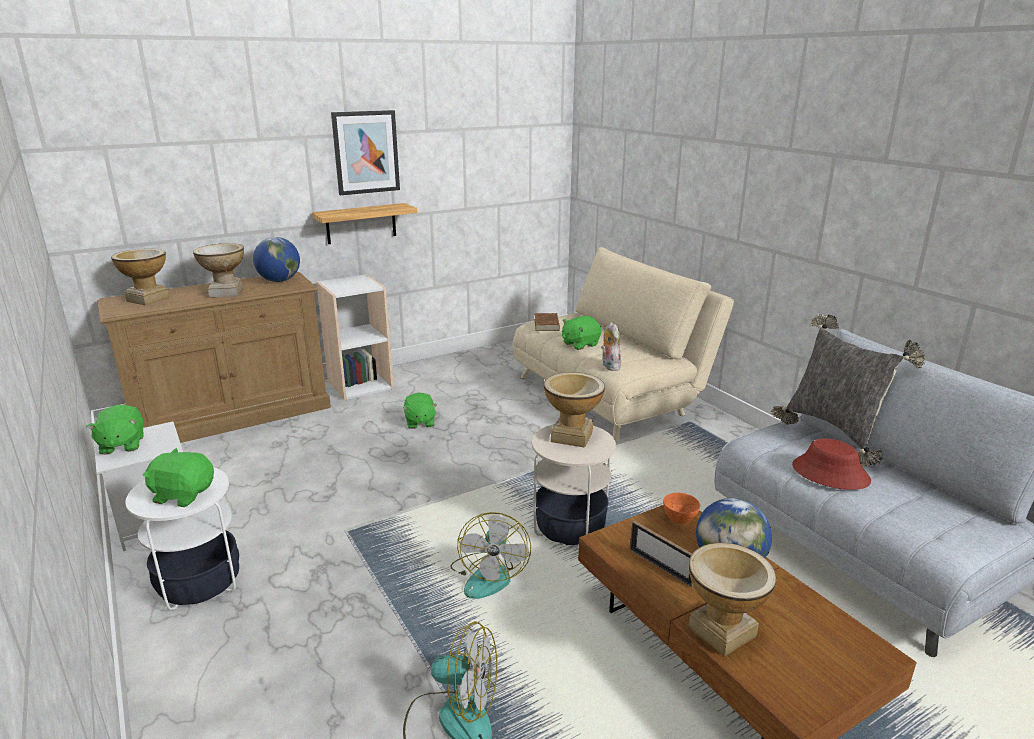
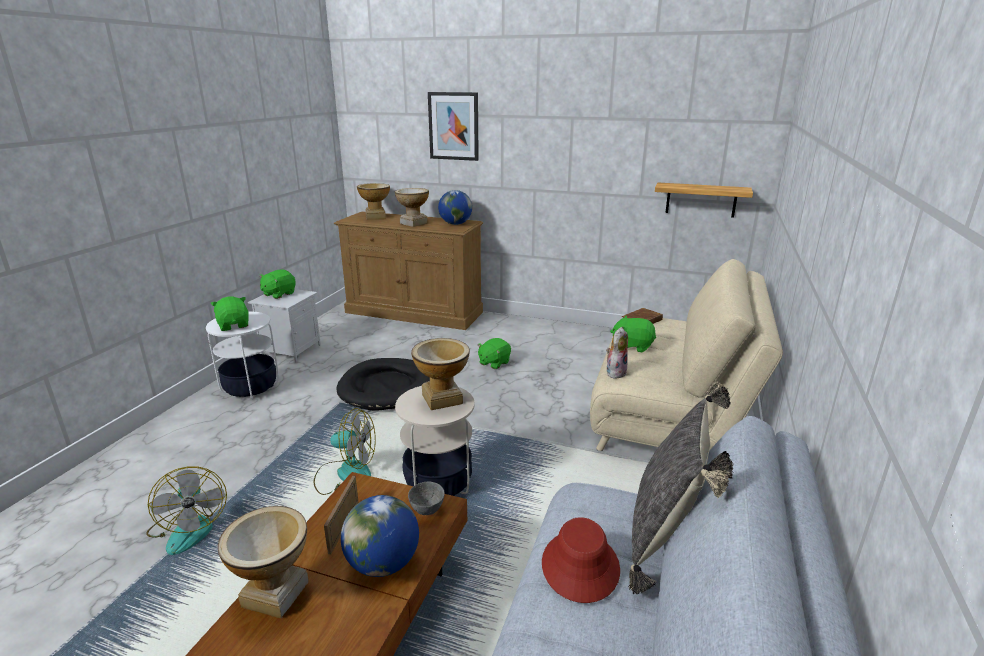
camera: 50 degrees right, 0 degrees up
(361, 223) = (537, 193): shelf -> shelf (701, 200)
(361, 384) = (508, 323): bookcase -> none
(365, 493) = (386, 387): none -> black dog bed
(366, 152) = (549, 133): picture -> picture (453, 126)
(488, 575) = (345, 474): fan -> fan turned 135 degrees counterclockwise
(679, 519) = (428, 510): orange bowl -> grey bowl

